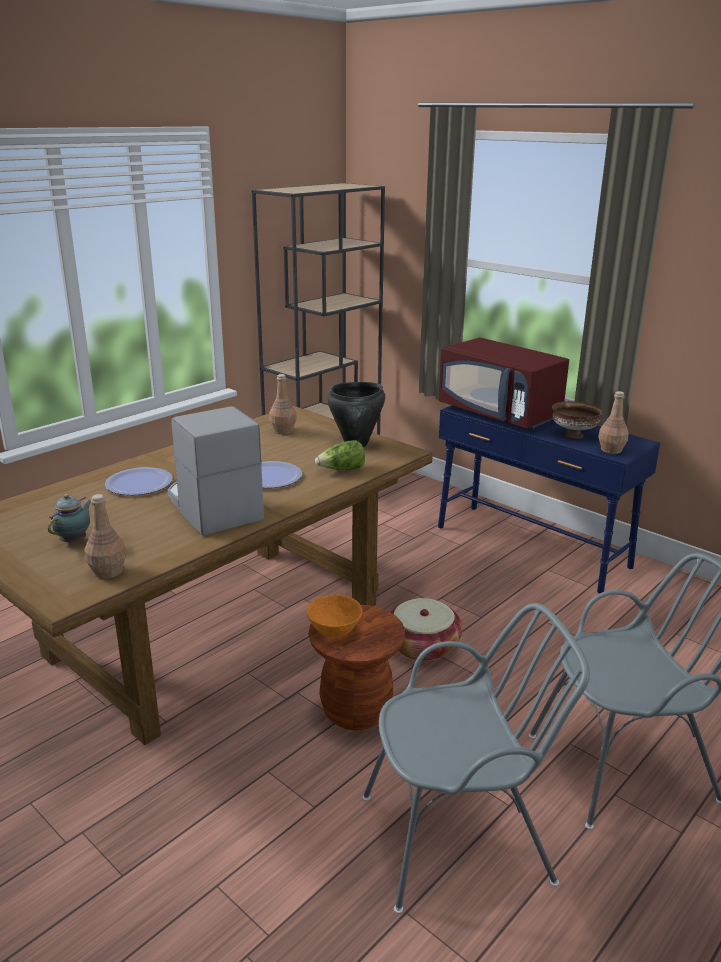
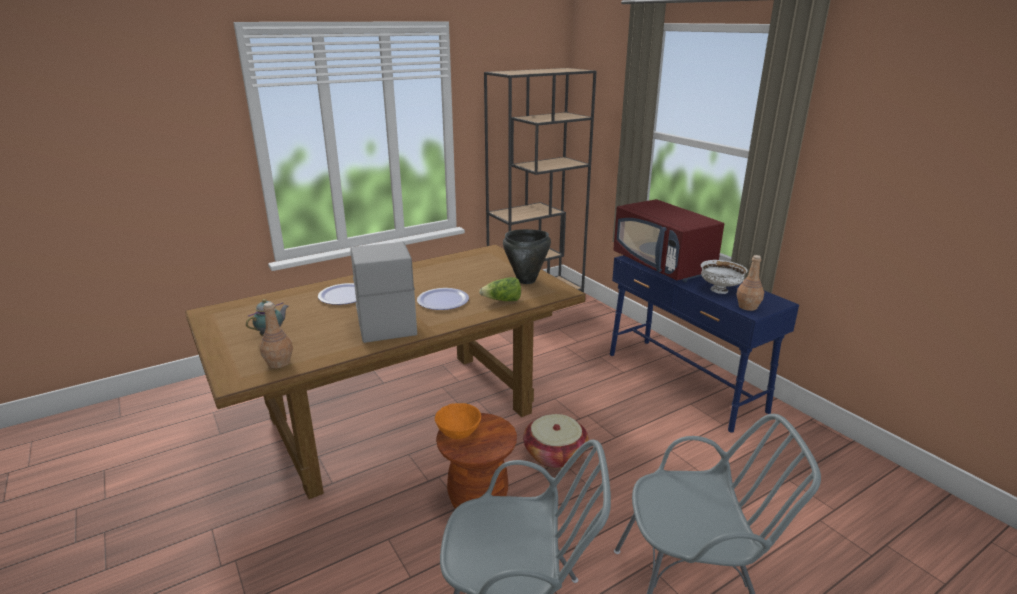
camera: 15 degrees right, 0 degrees up
(283, 431) = (475, 264): brown bottle -> none
(573, 435) = (719, 290): brown bowl -> white bowl

